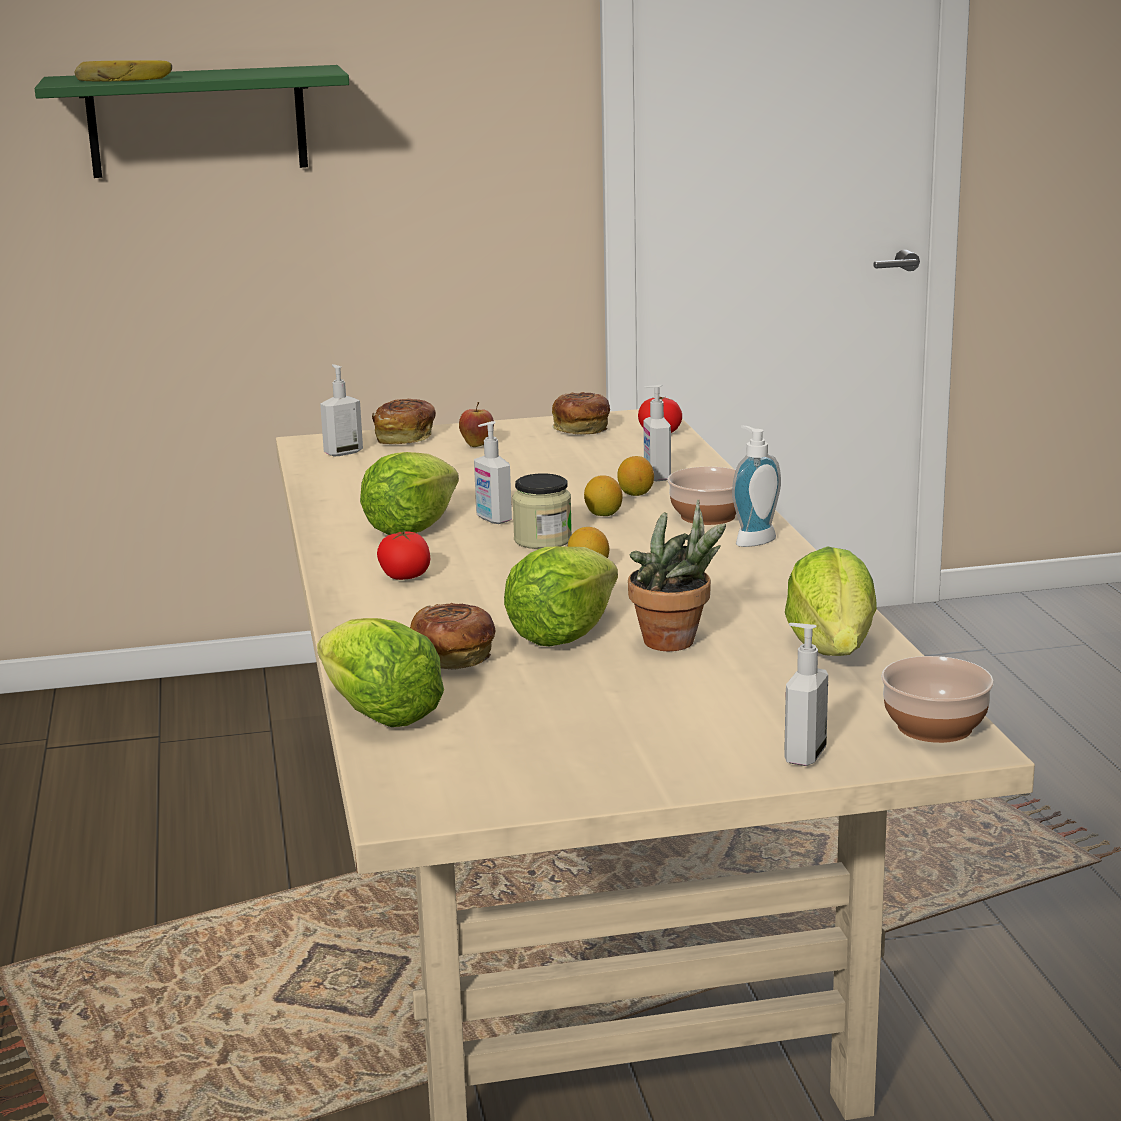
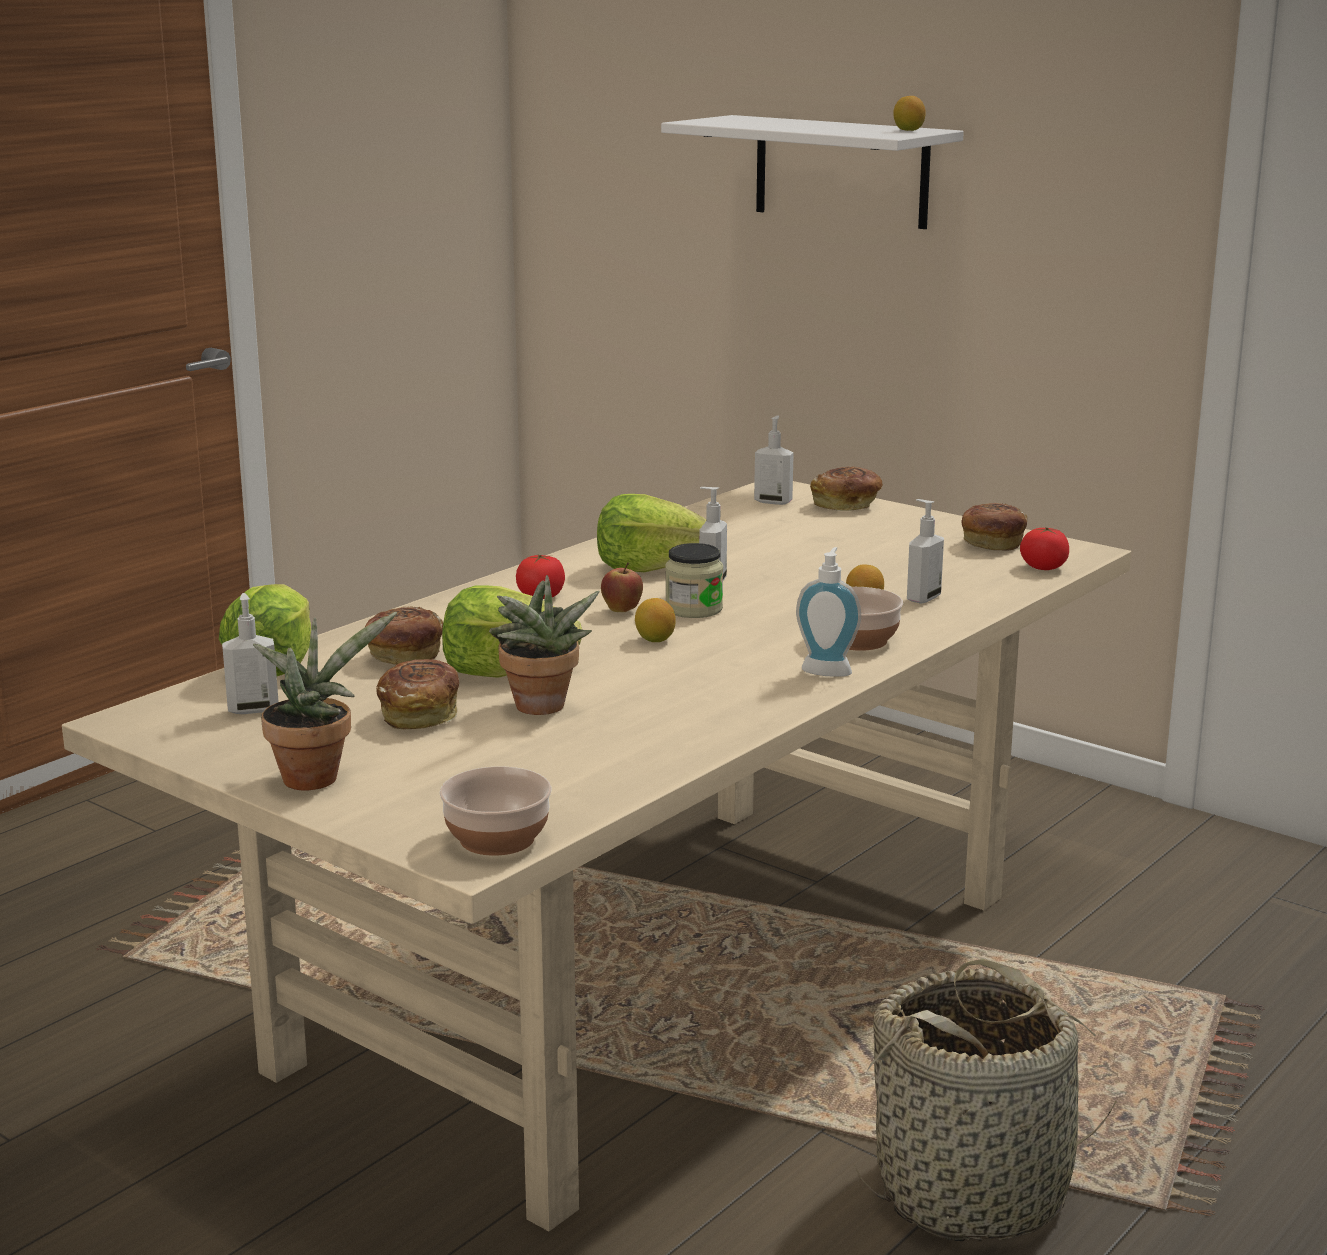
camera: 50 degrees right, 0 degrees up
(124, 78) = (748, 123): banana -> none
(197, 121) = (841, 171): green shelf -> white shelf
(477, 445) = (876, 528): apple -> apple (622, 611)
(603, 514) = (791, 609): lemon -> lemon (908, 130)
(614, 687) = (420, 715): none -> bread
(695, 760) = (316, 776): none -> potted plant
(803, 755) = (372, 808): soap dispenser -> soap dispenser (253, 709)
(833, 649) = (615, 762): lettuce -> none
(1008, 915) = (974, 1190): none -> basket

